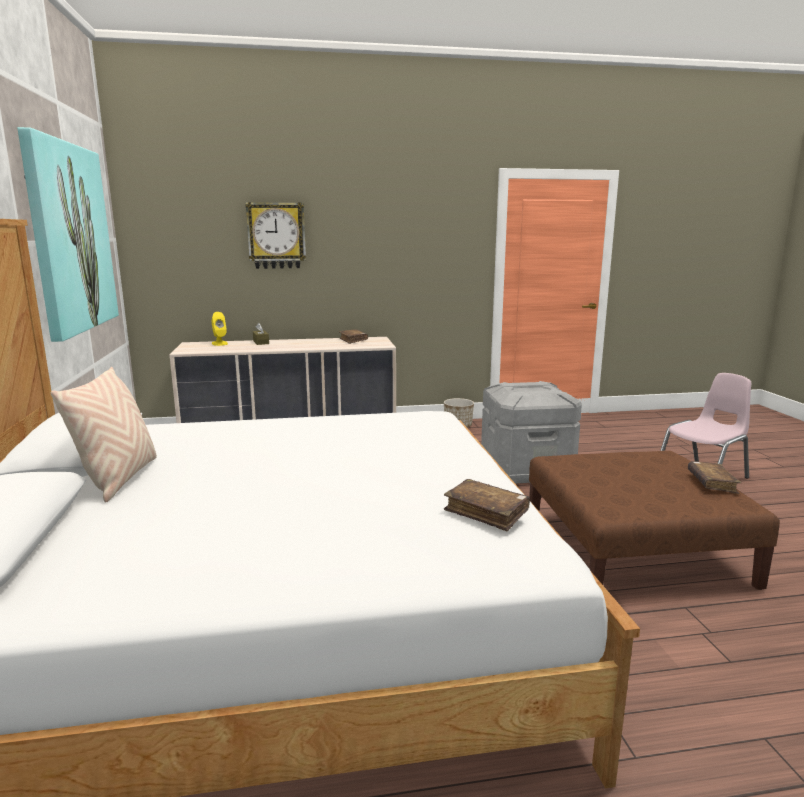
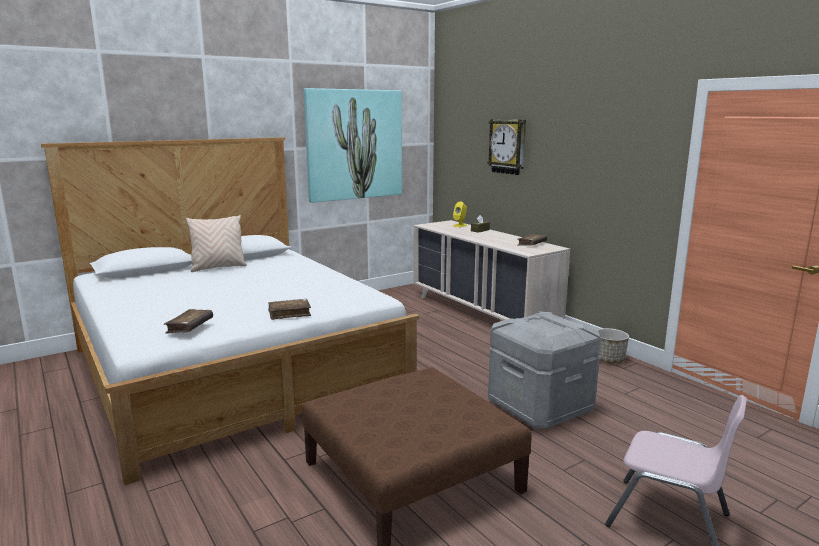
camera: 65 degrees right, 0 degrees up
(711, 483) = (427, 442): brown book -> brown book (289, 314)

